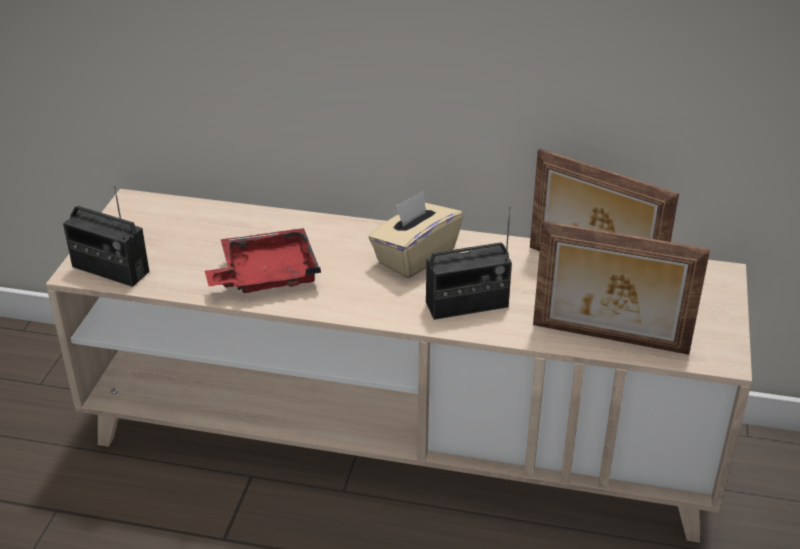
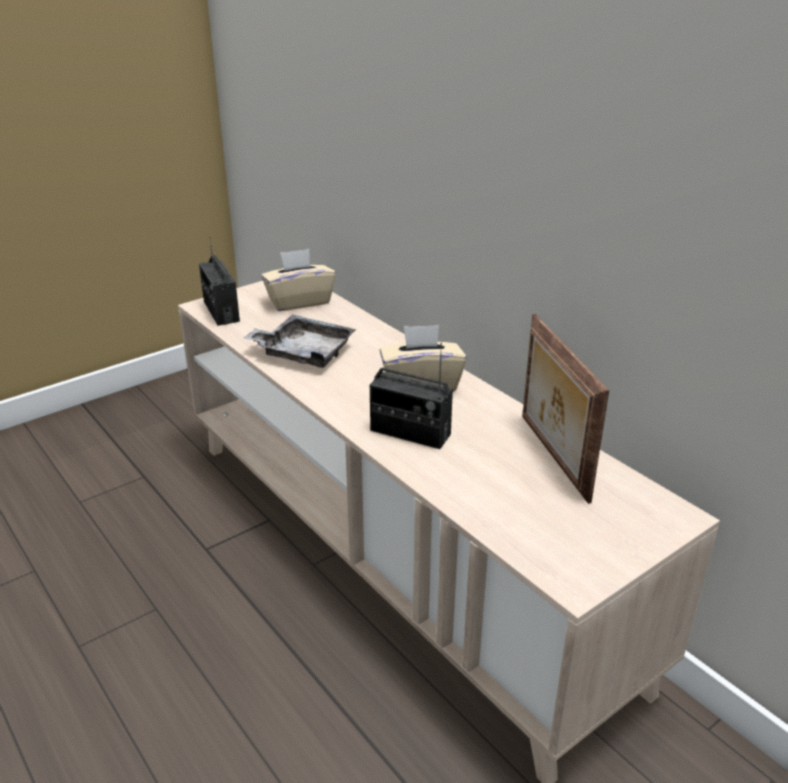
camera: 40 degrees right, 5 degrees down
(178, 223) = (299, 301): none -> beige tissue box
(266, 275) = (303, 352): red tray -> grey tray
(609, 340) = (487, 513): picture frame -> none

